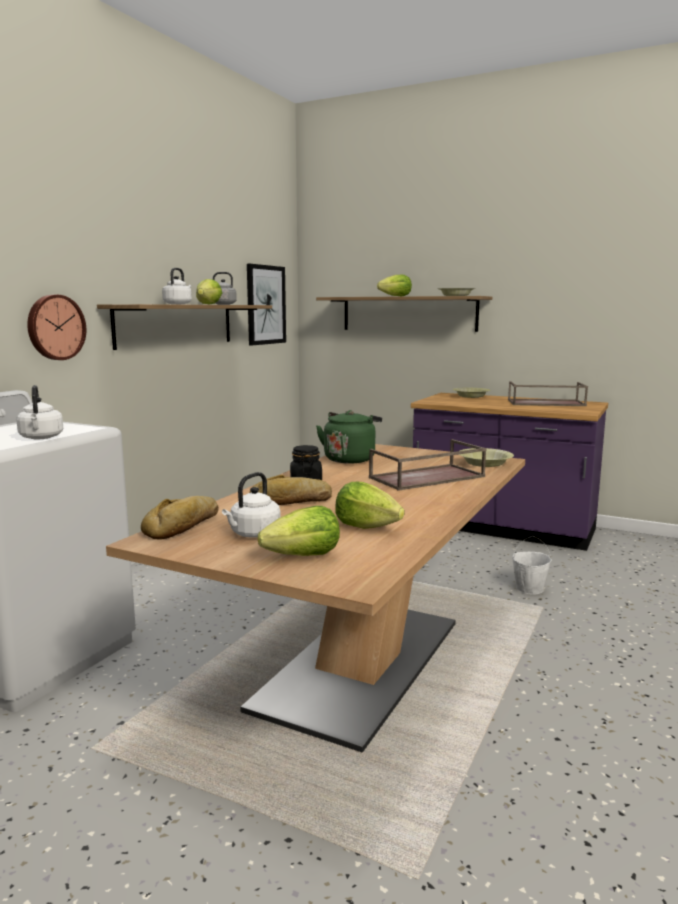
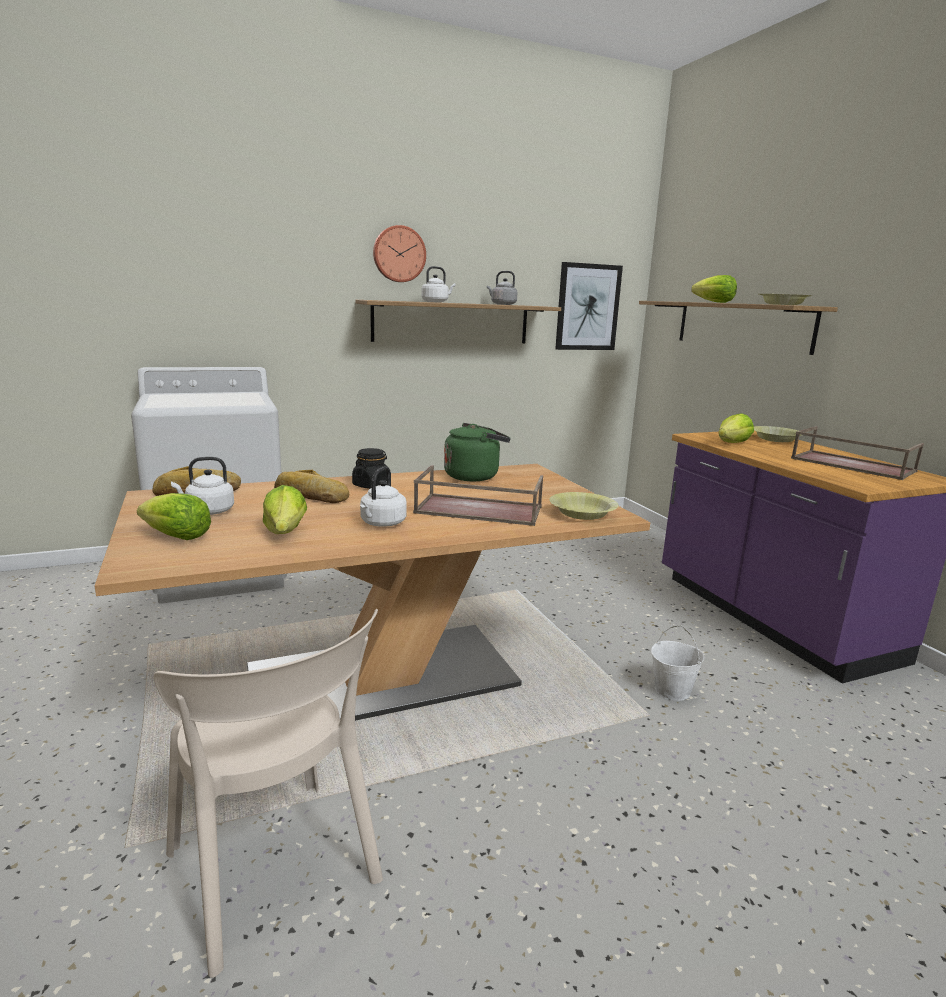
camera: 40 degrees right, 5 degrees up
(41, 438) = (203, 404): white kettle -> white kettle (382, 524)
(55, 327) = (309, 318): wall clock -> wall clock (399, 254)
(208, 304) = (474, 303): lettuce -> lettuce (732, 443)
(538, 812) = (276, 874): none -> beige chair

